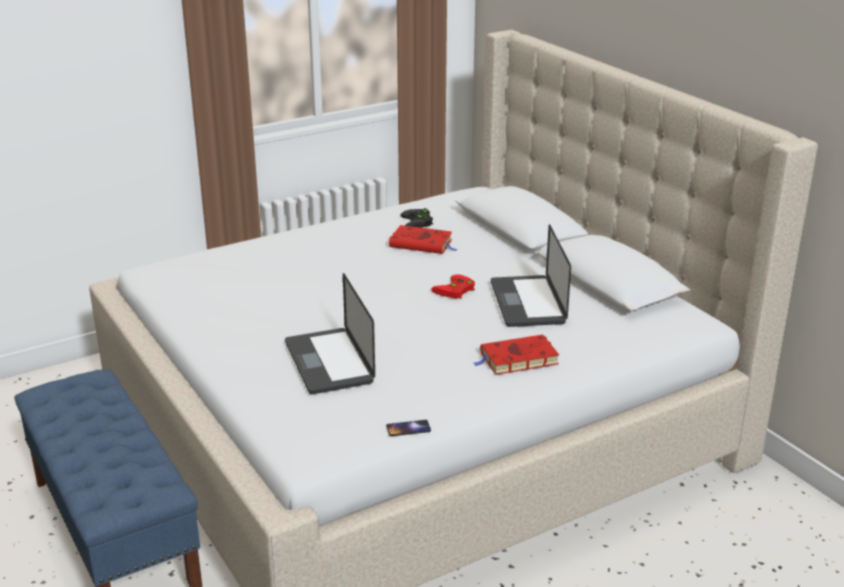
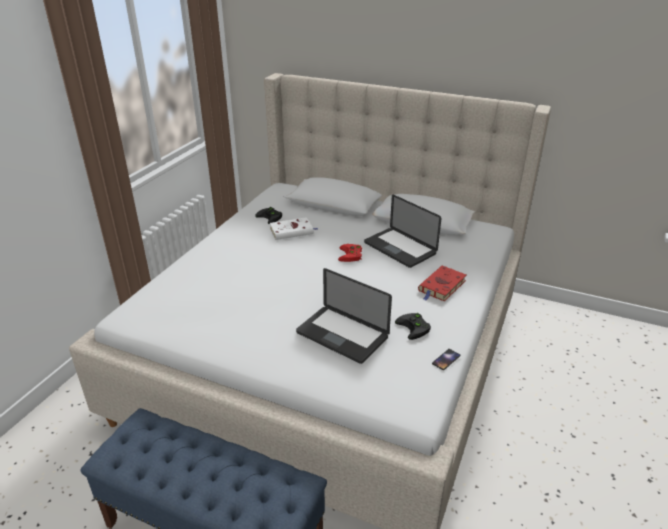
camera: 35 degrees left, 5 degrees up
(419, 386) = (415, 328): none -> black game controller
(422, 244) = (292, 231): red book -> white book

